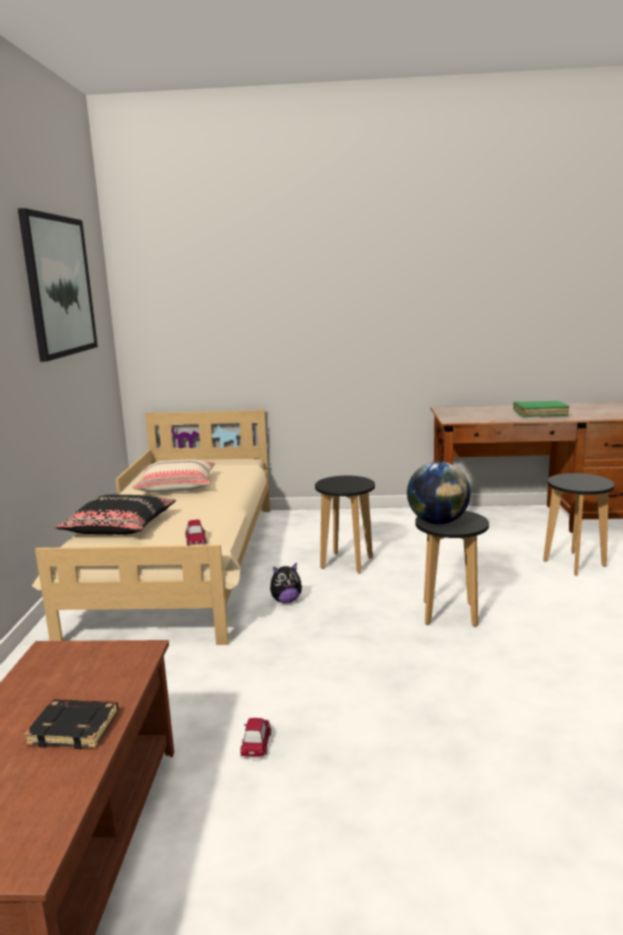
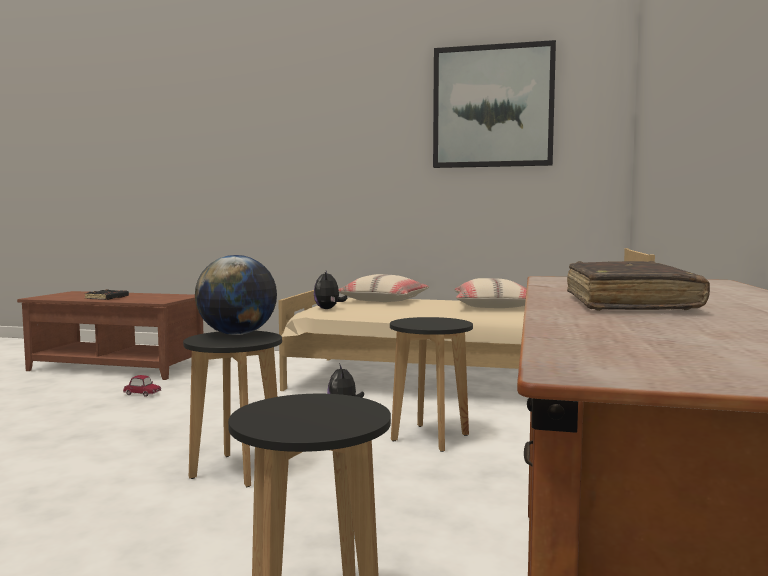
camera: 100 degrees right, 10 degrees down
(120, 526) = (384, 300): black pillow -> beige pillow
(196, 540) = (328, 309): toy car -> plush toy
(540, 414) = (628, 303): green book -> brown book

